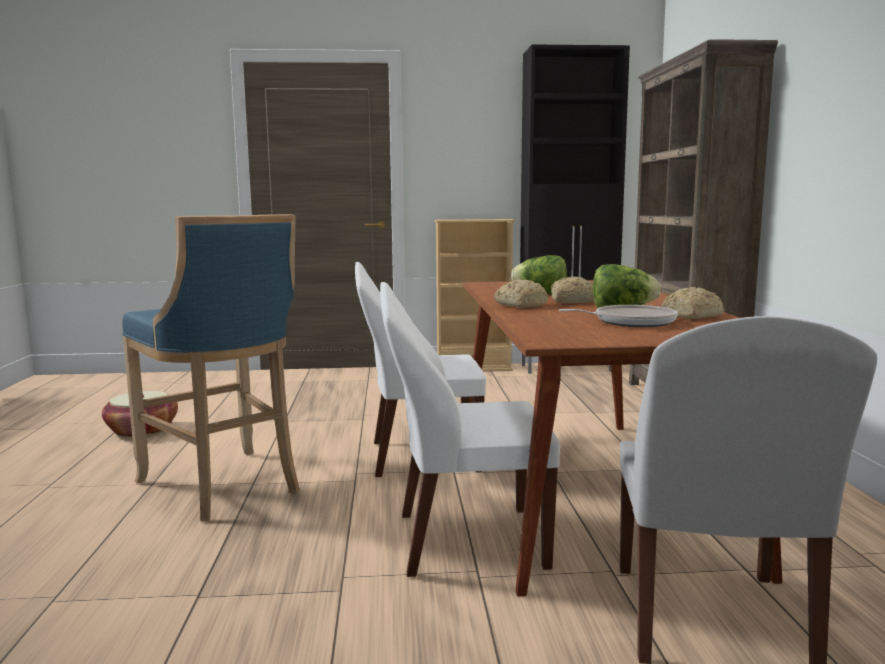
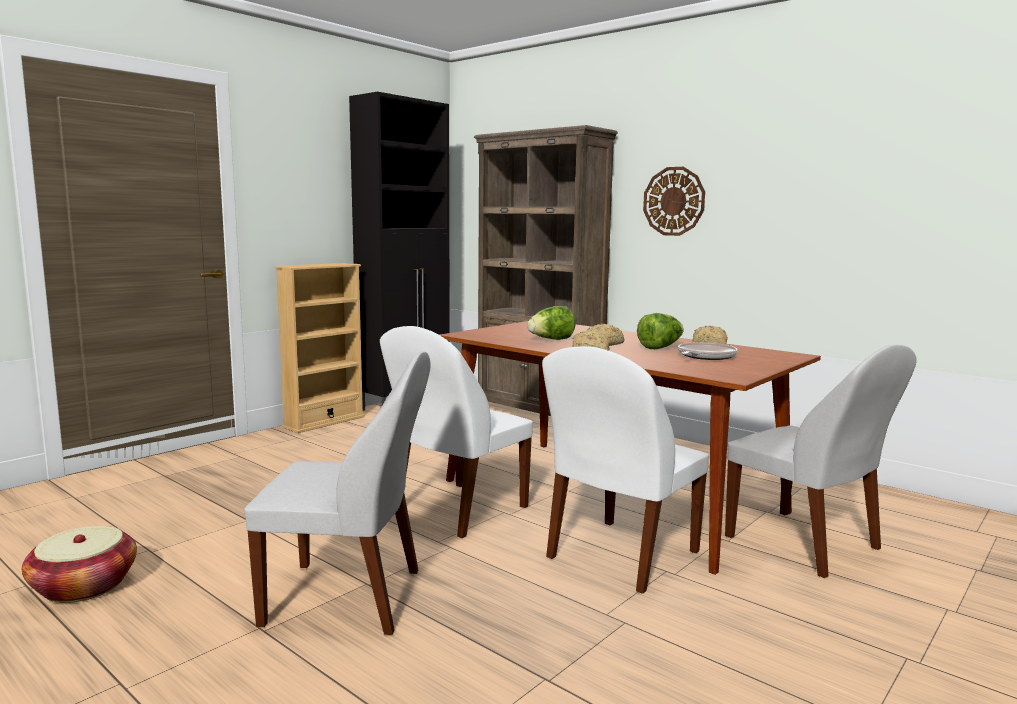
camera: 45 degrees left, 0 degrees up
(225, 487) = (348, 598): blue stool -> white chair
(826, 126) = (674, 201): none -> wall clock

